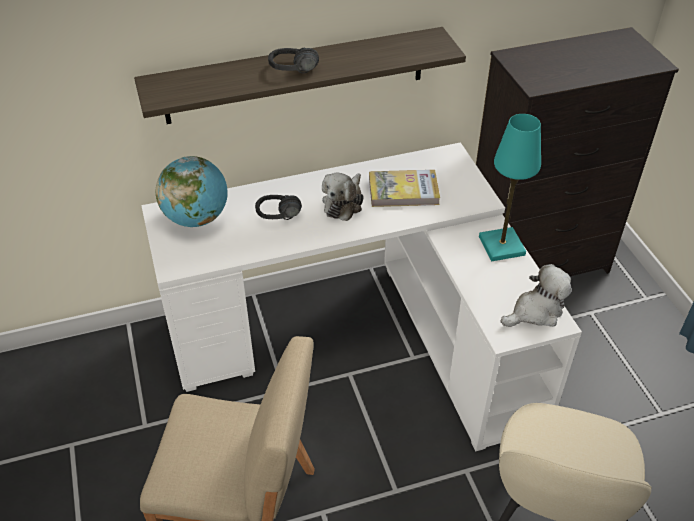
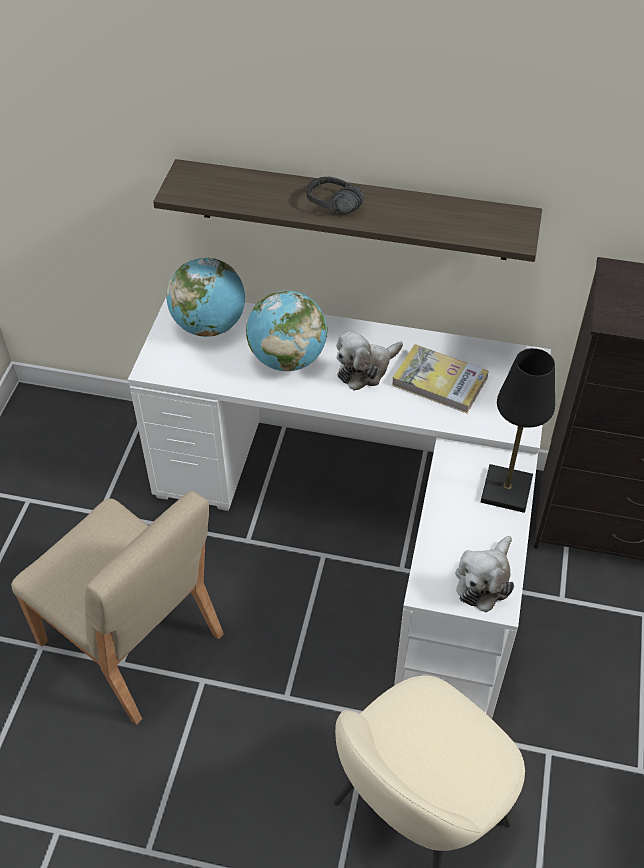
camera: 30 degrees right, 5 degrees up
(279, 218) = (287, 359): black headphones -> globe
(501, 246) = (506, 490): turquoise table lamp -> black table lamp
(536, 311) = (484, 580): plush toy -> plush toy turned 120 degrees clockwise

